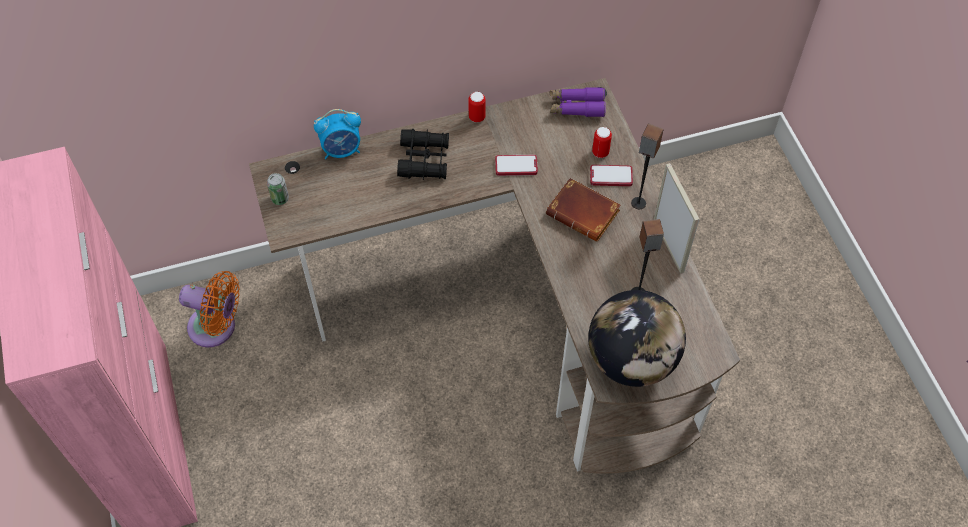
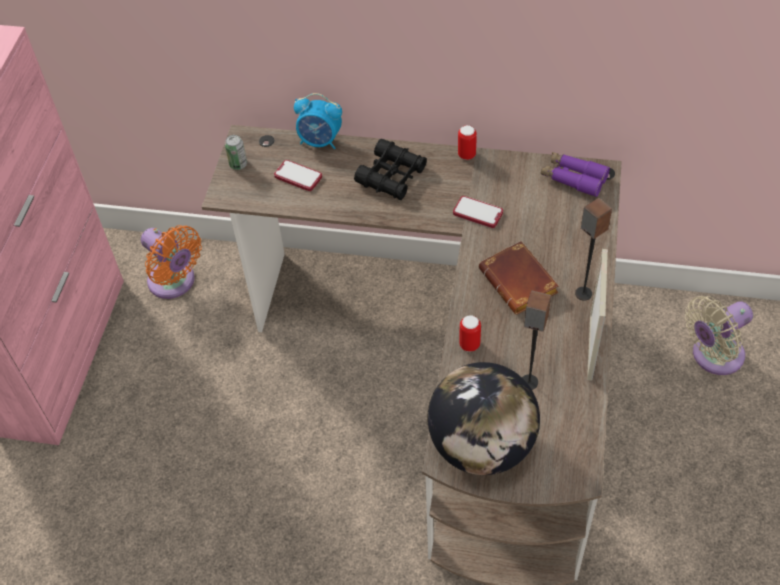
camera: 30 degrees right, 5 degrees down
(600, 152) = (572, 230): can -> can (469, 344)
(611, 176) = (569, 257): phone -> phone (298, 176)
(708, 210) = (713, 356): none -> beige fan

